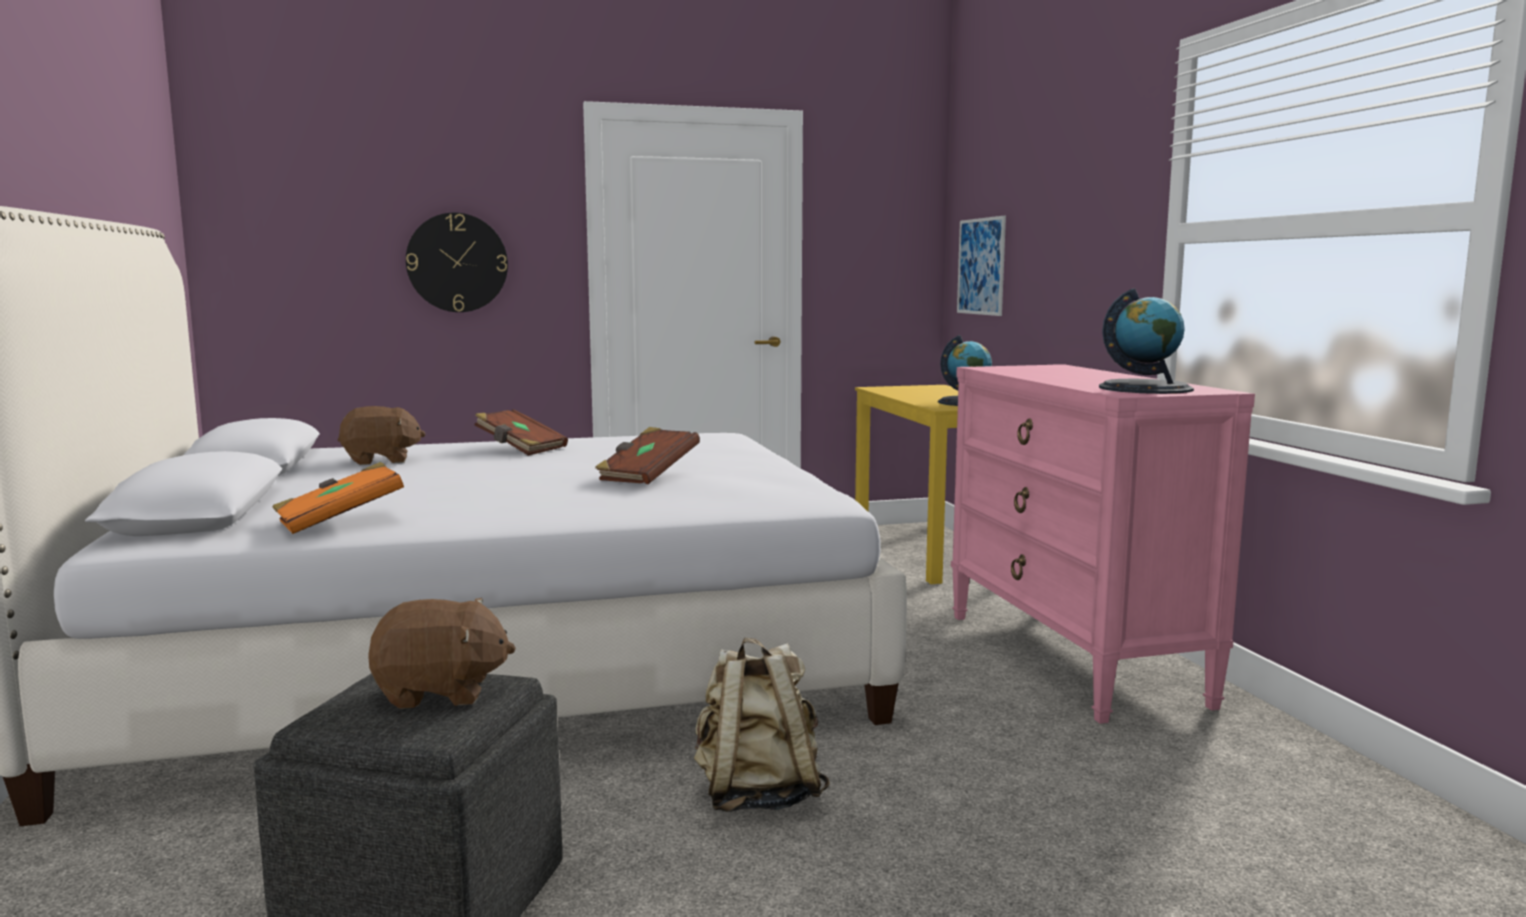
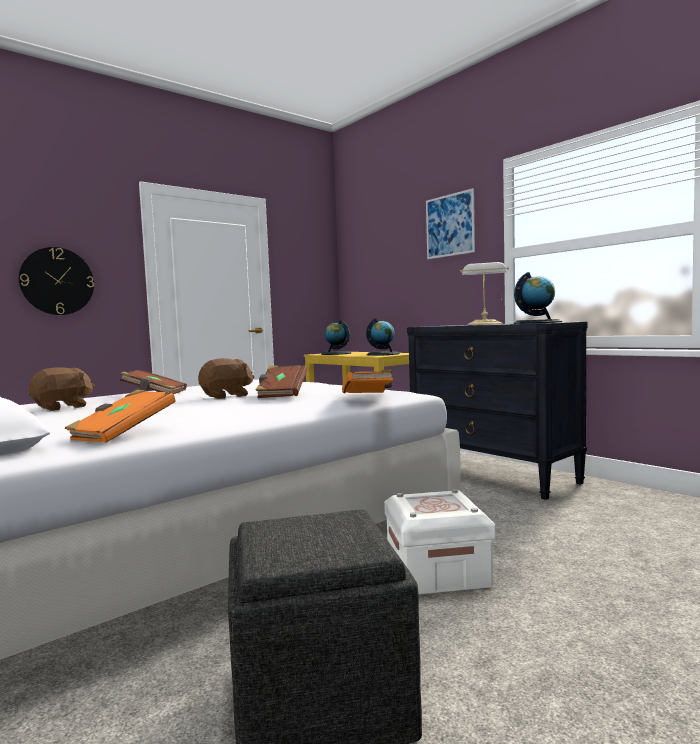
camera: 25 degrees left, 5 degrees down
(441, 692) = (322, 528): brown plush toy -> brown plush toy (227, 396)
(733, 502) = (368, 397): none -> orange book
(757, 795) = (437, 572): beige backpack -> white storage box
(906, 390) = (336, 353): none -> globe
(981, 266) = (369, 285): picture -> picture (450, 225)
(1073, 658) = (493, 474): pink dresser -> black dresser
(1083, 376) = (484, 324): none -> table lamp

